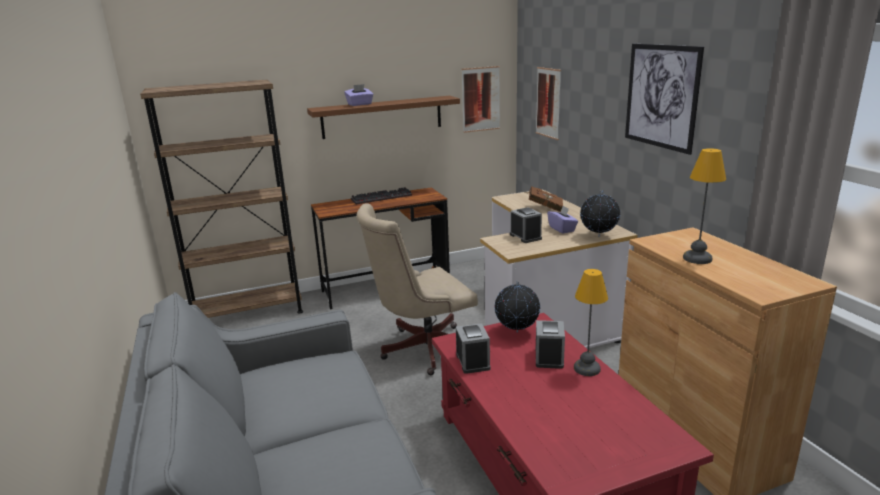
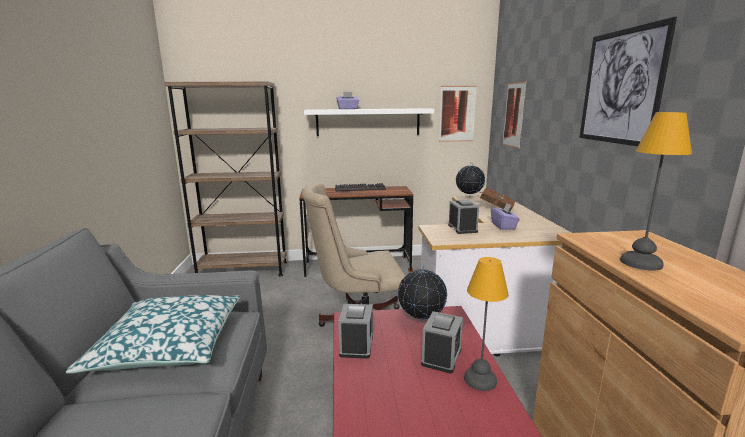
camera: 15 degrees right, 5 degrees down
(303, 392) = (169, 345): none -> pillow
(382, 117) = (368, 122): brown shelf -> white shelf
(598, 237) = (538, 236): globe -> globe (469, 197)

